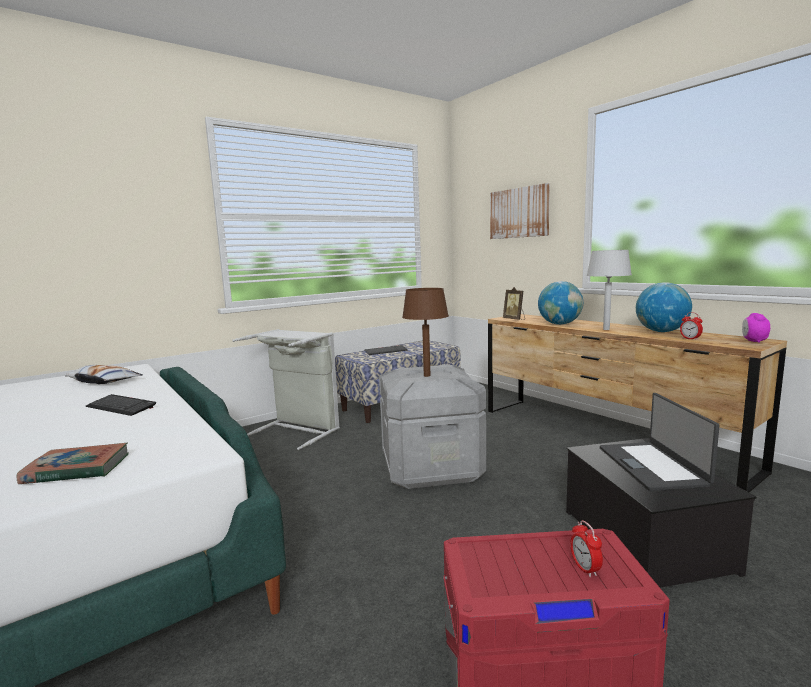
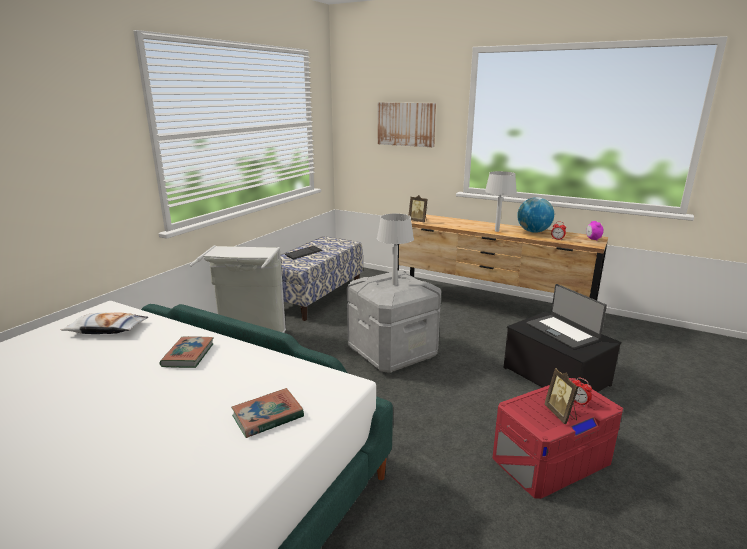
camera: 25 degrees left, 10 degrees up
(121, 407) = (188, 355): keyboard -> book
(426, 375) = (394, 284): brown table lamp -> grey table lamp
(533, 578) = (561, 414): none -> picture frame
(559, 324) = (458, 226): globe -> none

